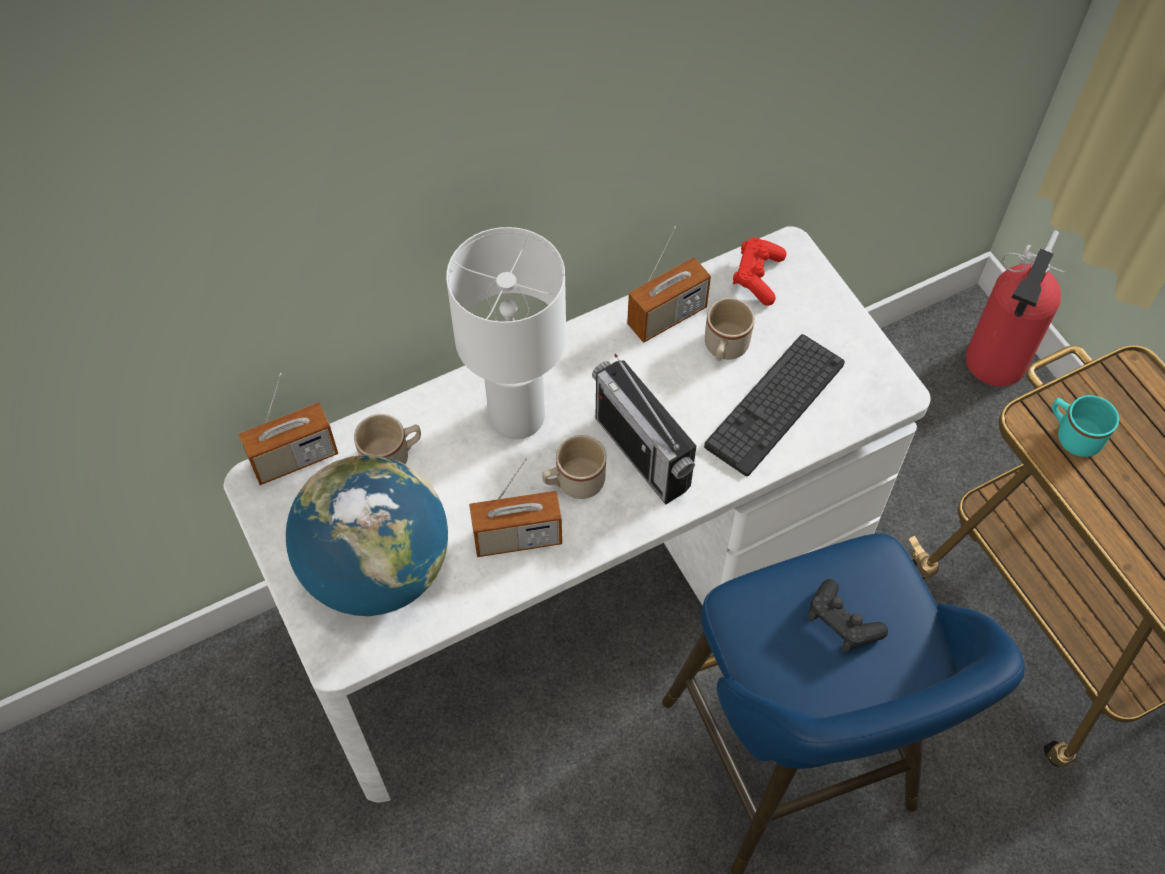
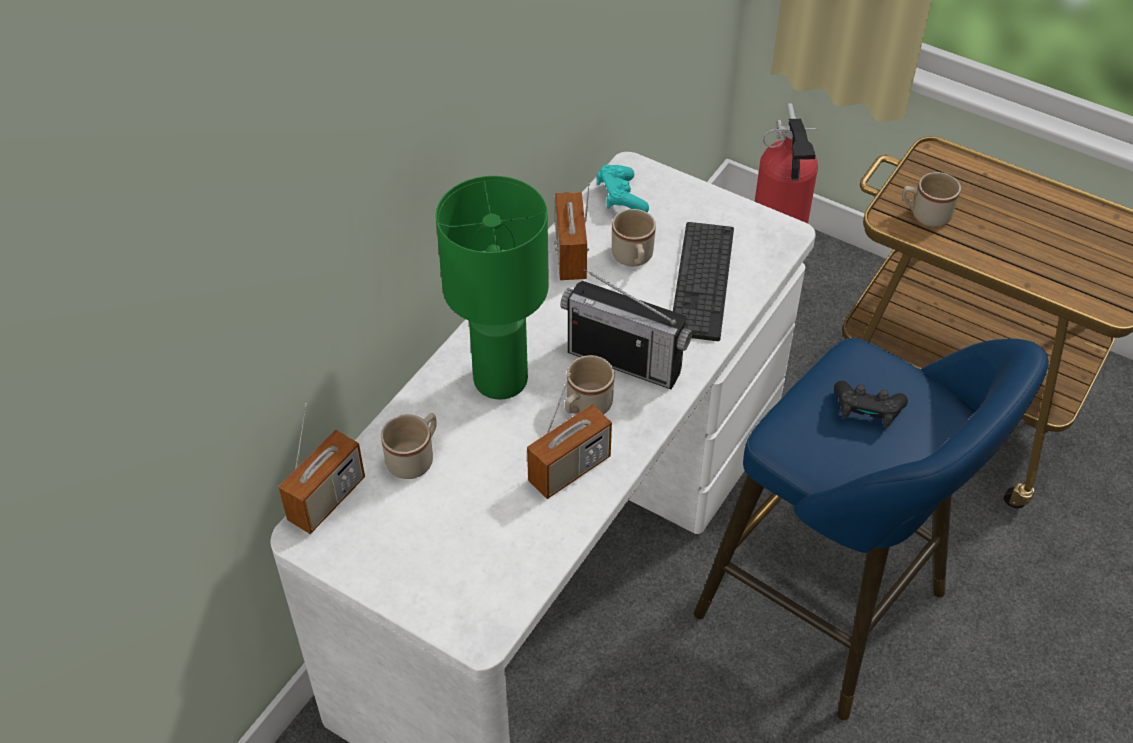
camera: 30 degrees left, 10 degrees down
(377, 569) = (466, 550): globe -> none
(515, 417) = (499, 381): white table lamp -> green table lamp
(667, 317) = (570, 255): radio -> radio turned 150 degrees clockwise
(757, 277) = (621, 198): red game controller -> turquoise game controller
(1072, 435) = (925, 215): turquoise mug -> beige mug

